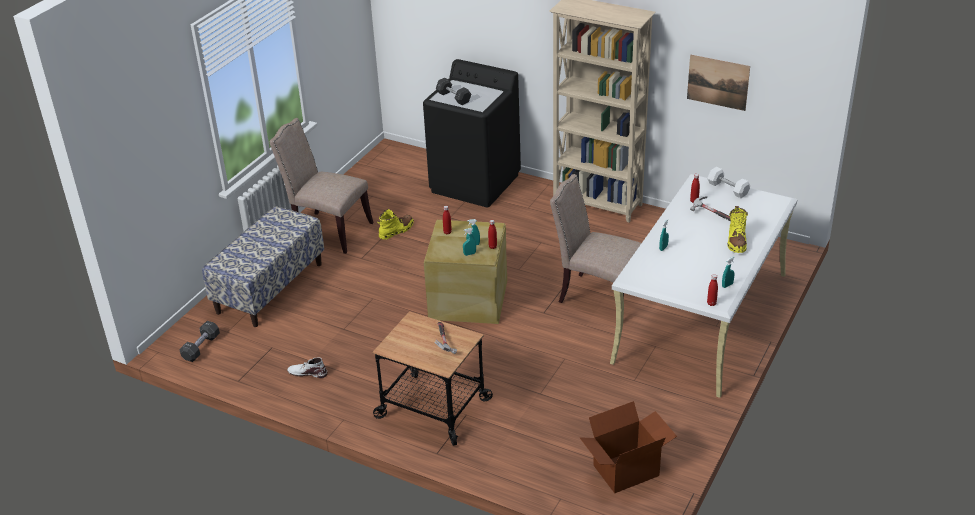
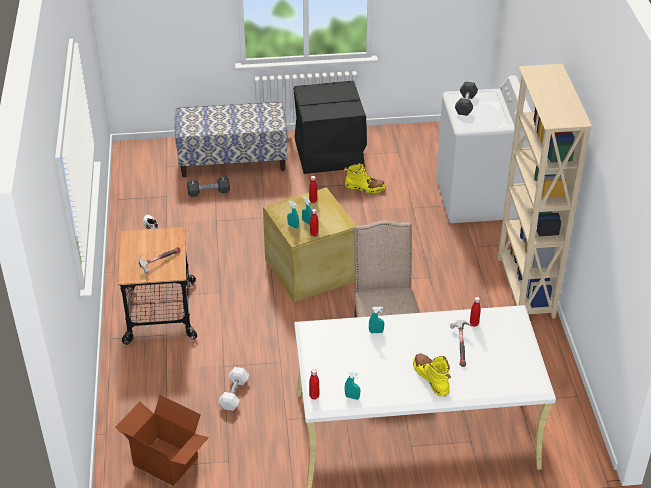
camera: 55 degrees right, 5 degrees up
(201, 348) = (139, 164): black dumbbell -> black dumbbell (209, 192)
(328, 230) = (330, 152): beige chair -> black storage box
(475, 183) = (477, 199): black washing machine -> white washing machine
(718, 82) = (607, 237): picture -> none
(727, 189) = (519, 339): white dumbbell -> white dumbbell (234, 394)
(736, 241) = (431, 378): yellow boot -> yellow boot turned 90 degrees clockwise

